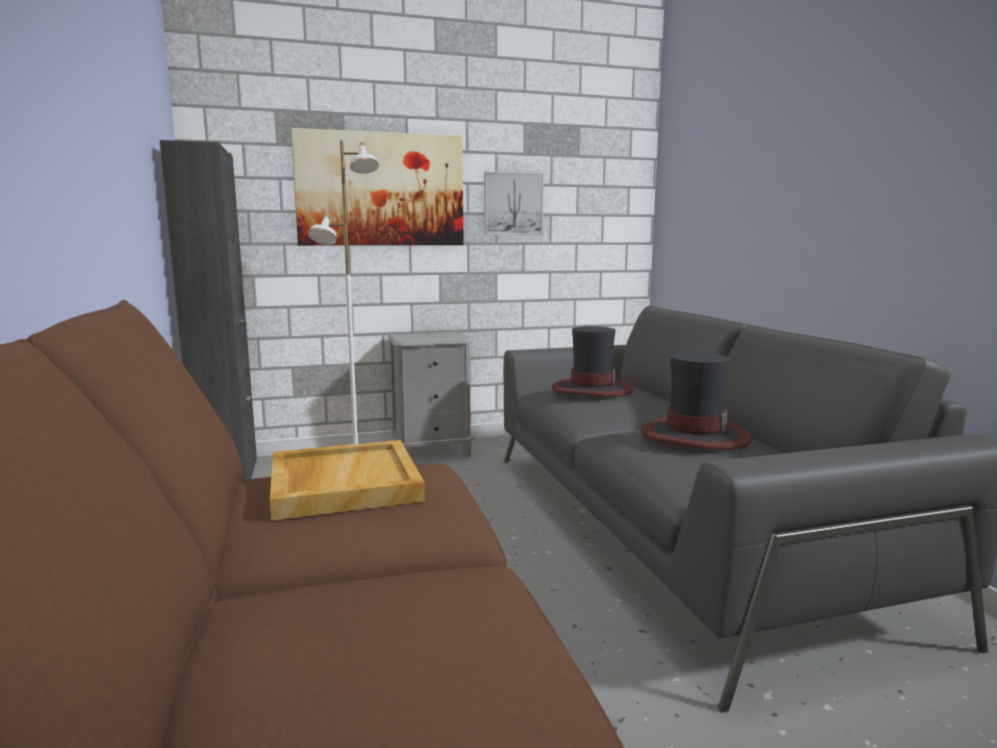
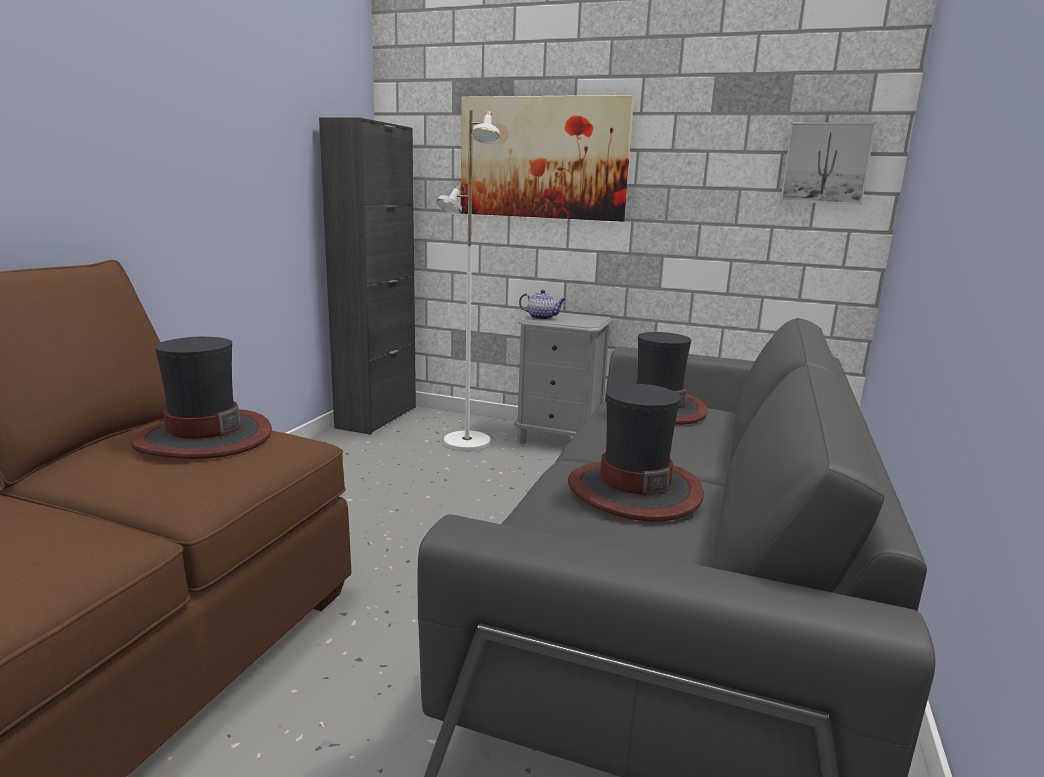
camera: 35 degrees right, 5 degrees up
(343, 483) = (203, 437): beige tray -> hat
(411, 338) = (542, 318): none -> teapot
(512, 203) = (689, 175): picture -> picture (825, 163)

